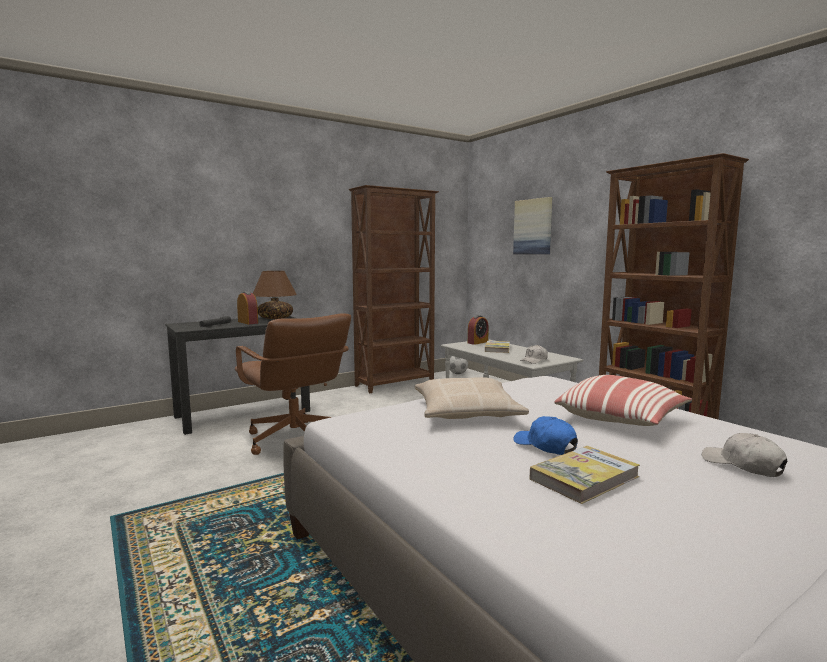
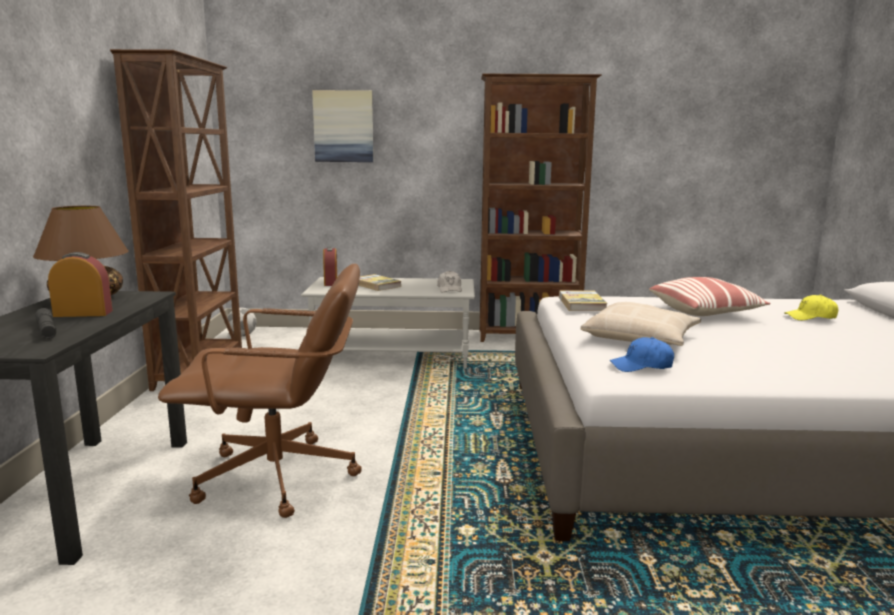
camera: 55 degrees left, 5 degrees up
(545, 446) = (748, 340): blue cap -> blue cap (641, 366)
(584, 478) = (816, 348): book -> book (581, 304)
(742, 465) = (811, 317): white cap -> yellow cap

